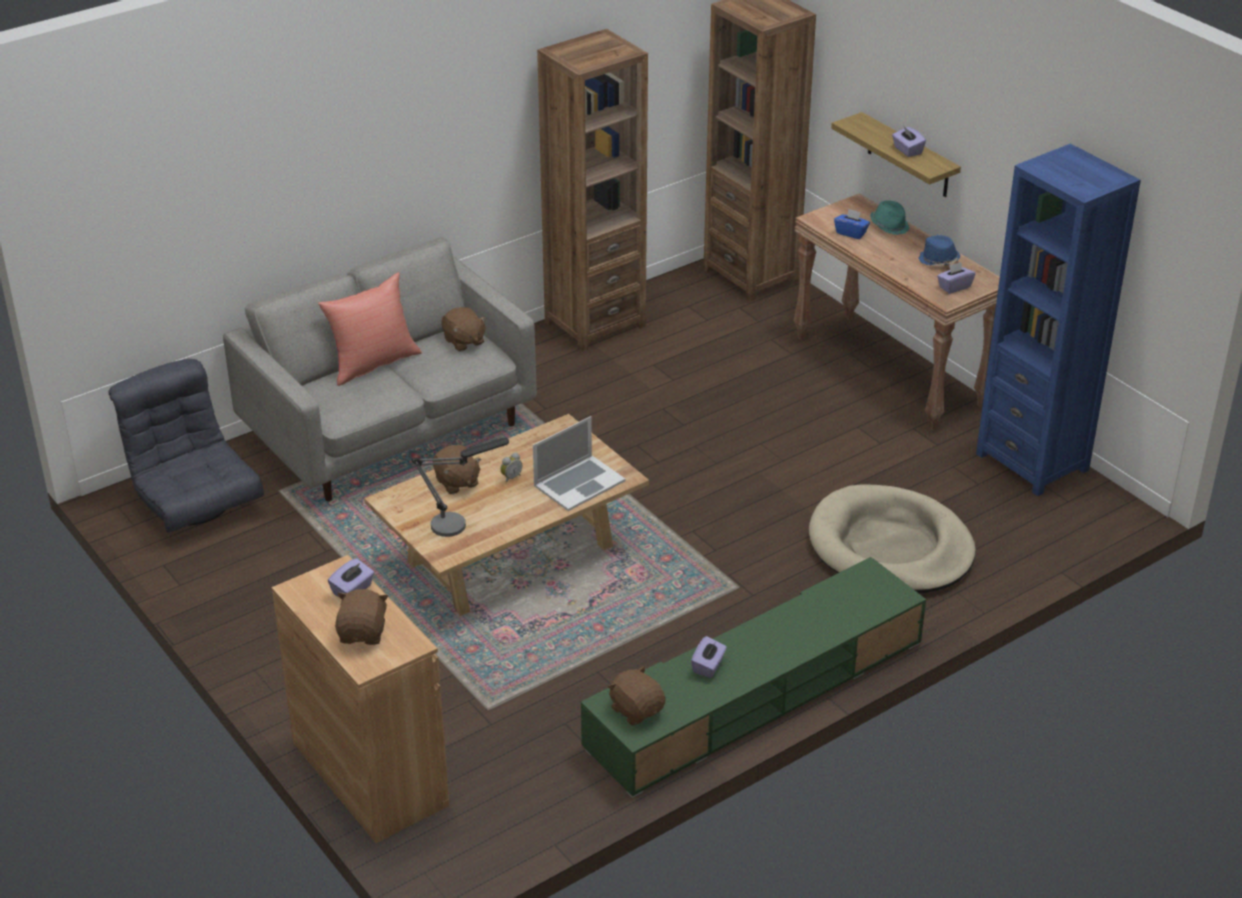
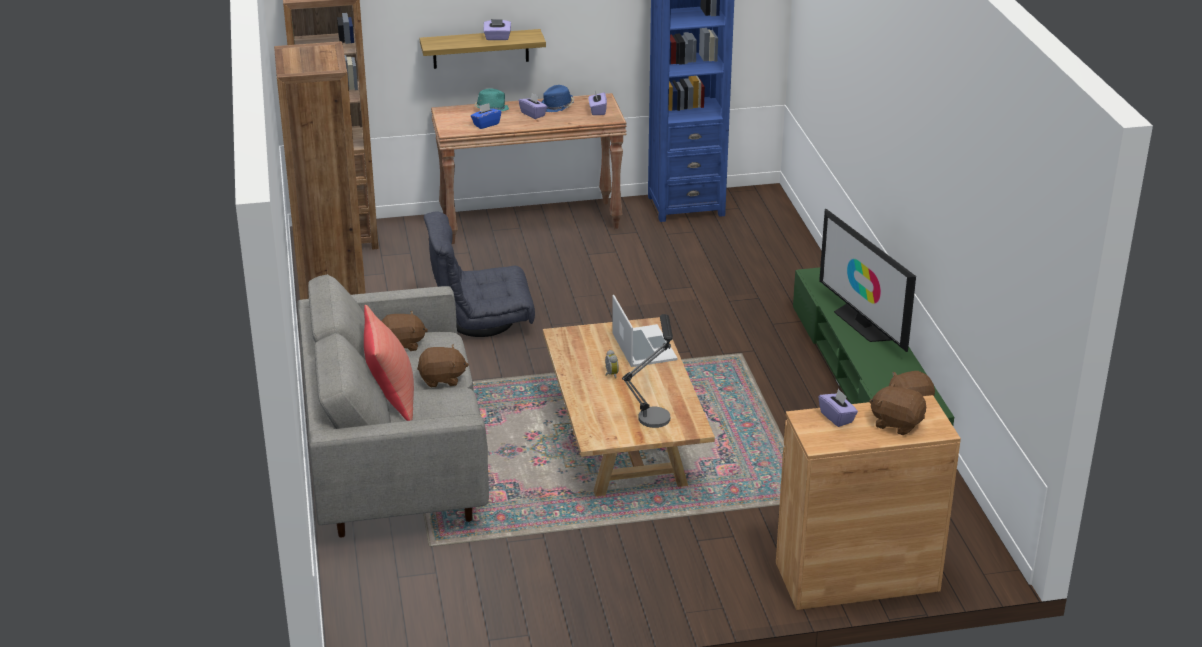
camera: 65 degrees left, 5 degrees down
(195, 502) = (404, 601): grey armchair -> grey armchair (481, 320)
(456, 482) = (596, 401): brown plush toy -> brown plush toy (442, 379)
(708, 666) = (877, 362): purple tissue box -> purple tissue box (533, 114)
(787, 636) = (863, 323): none -> television
(890, 547) = (739, 283): beige dog bed -> none

